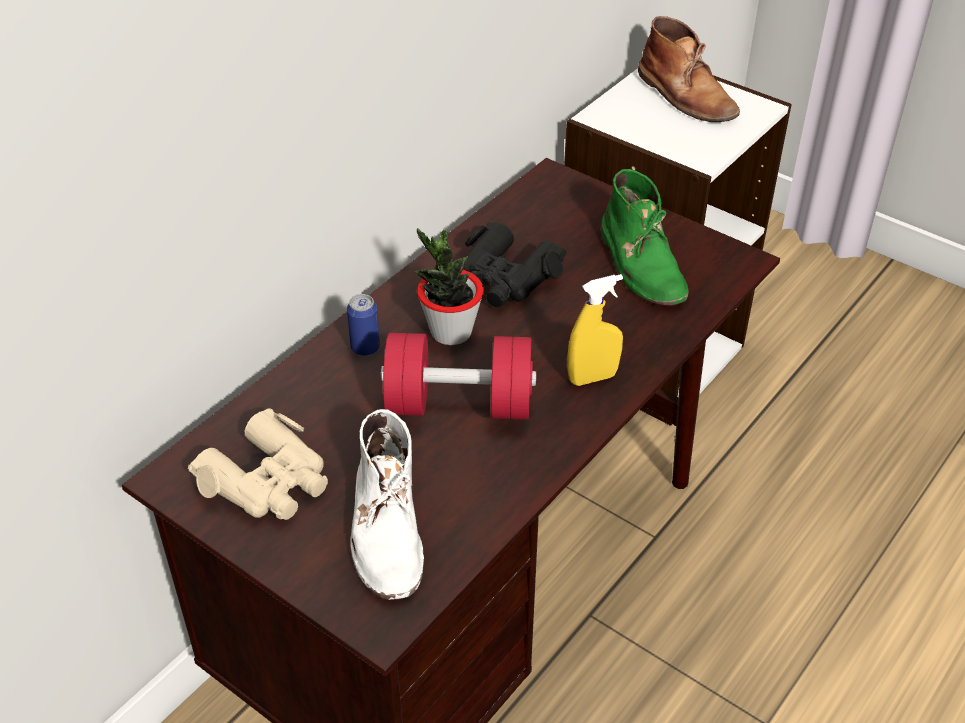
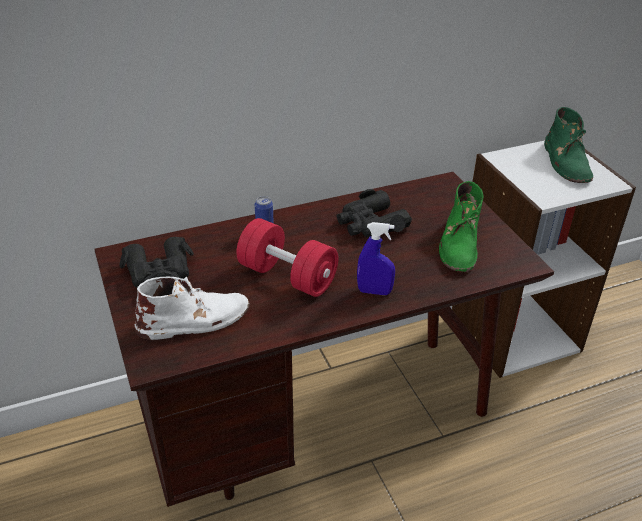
camera: 30 degrees right, 5 degrees down
(268, 481) = (159, 274): beige binoculars -> black binoculars
(387, 528) = (195, 320): white boot -> white boot turned 135 degrees counterclockwise
(450, 332) = (316, 239): potted plant -> none
(592, 378) = (374, 291): yellow spray bottle -> blue spray bottle
(686, 96) = (566, 162): brown boot -> green boot

